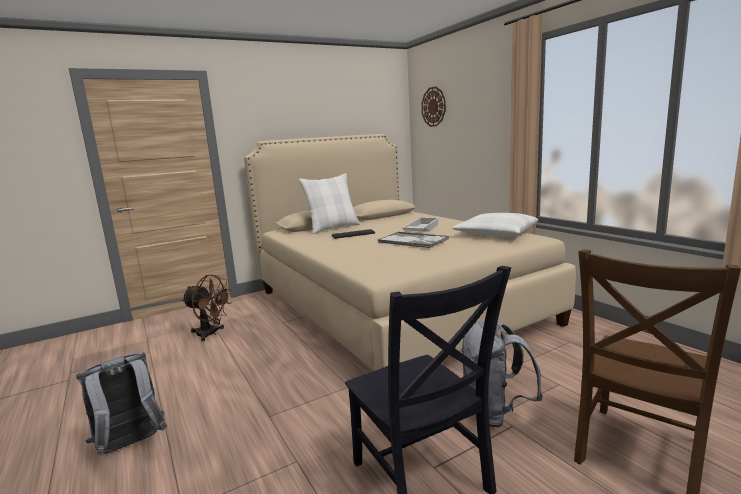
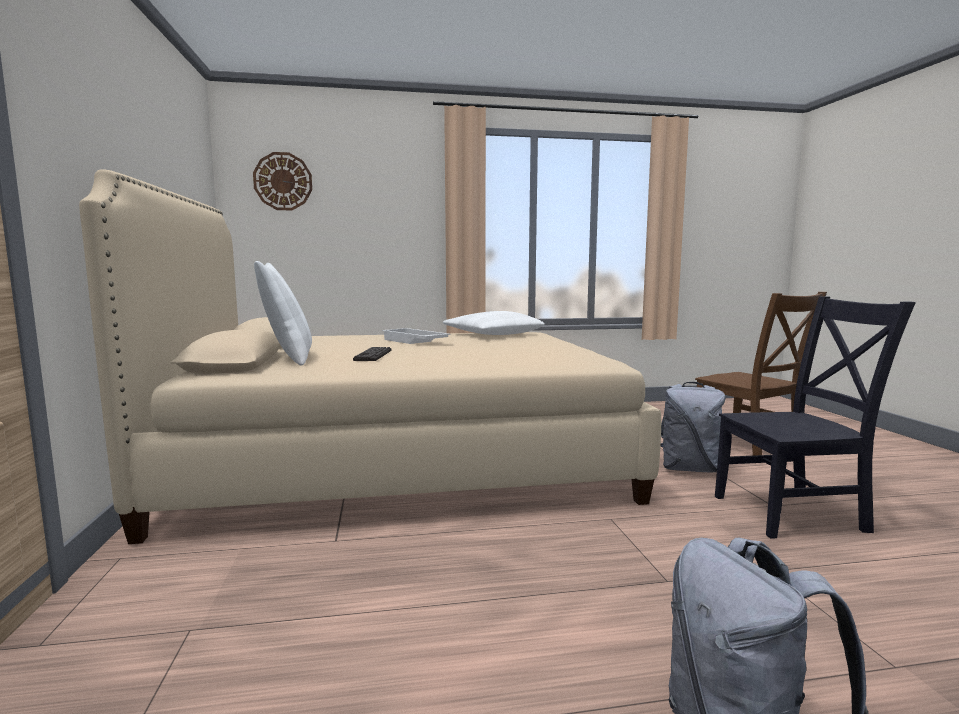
camera: 70 degrees left, 5 degrees down
(211, 334) = (271, 631): brown fan -> none
(413, 241) = (476, 345): tray -> none

